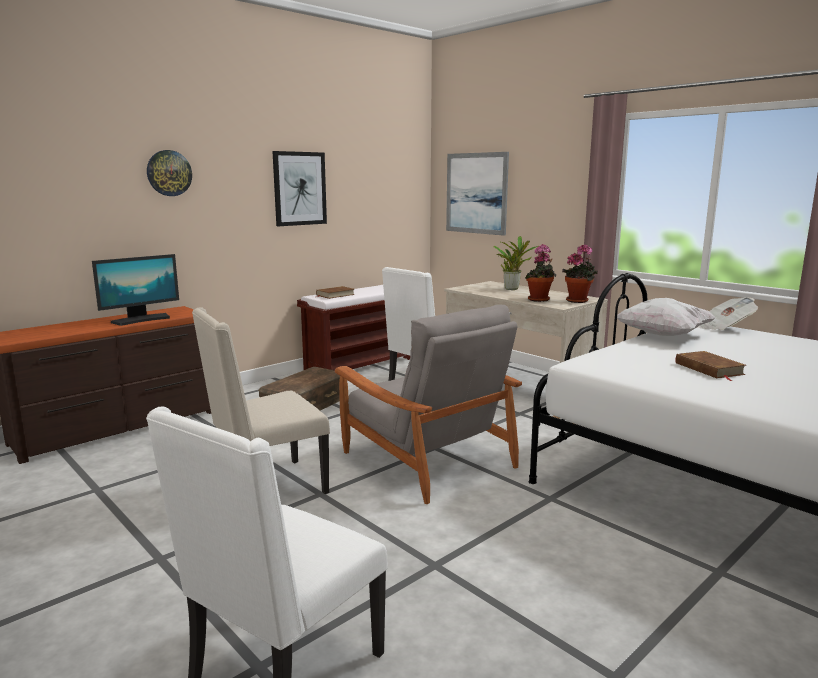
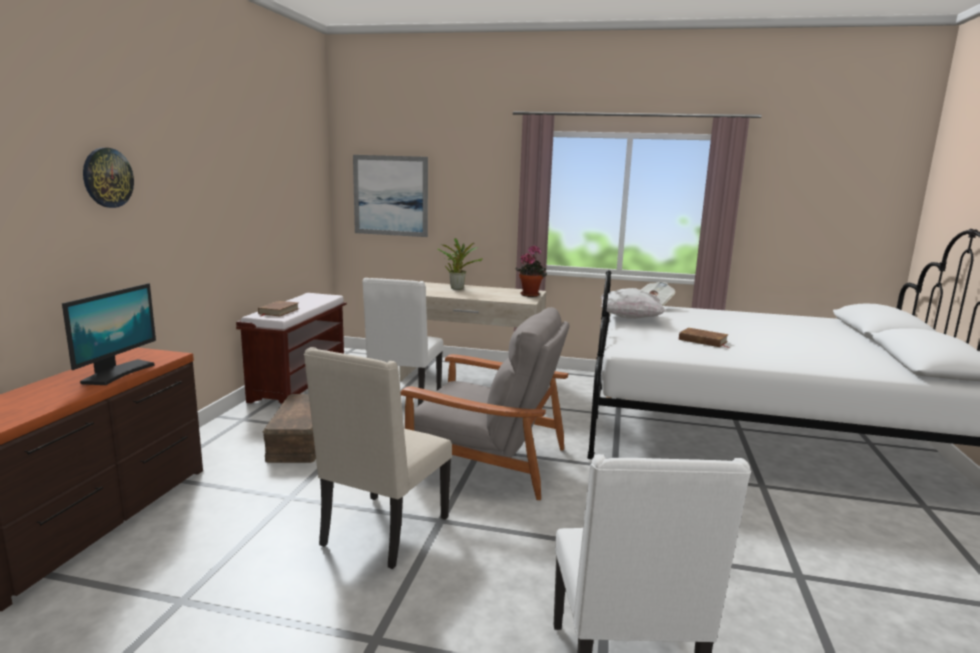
camera: 35 degrees left, 0 degrees up
(299, 188) = (231, 193): picture -> none
(539, 300) = (501, 297): potted plant -> none

